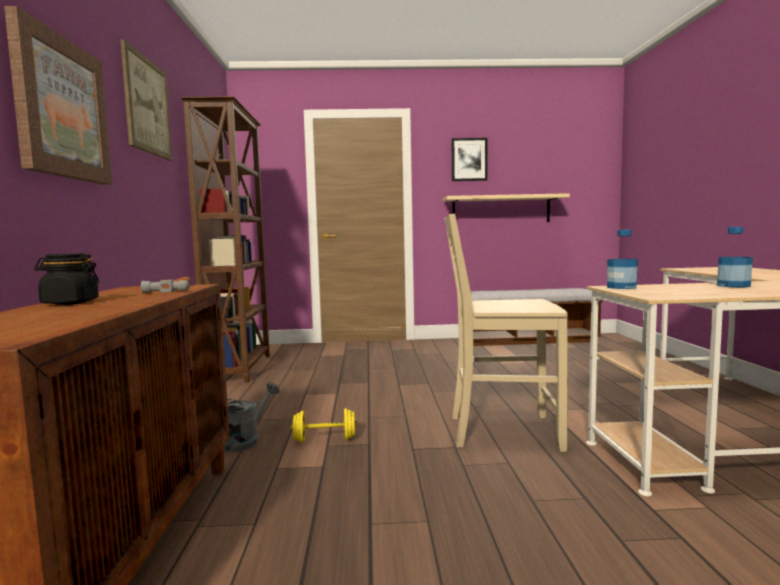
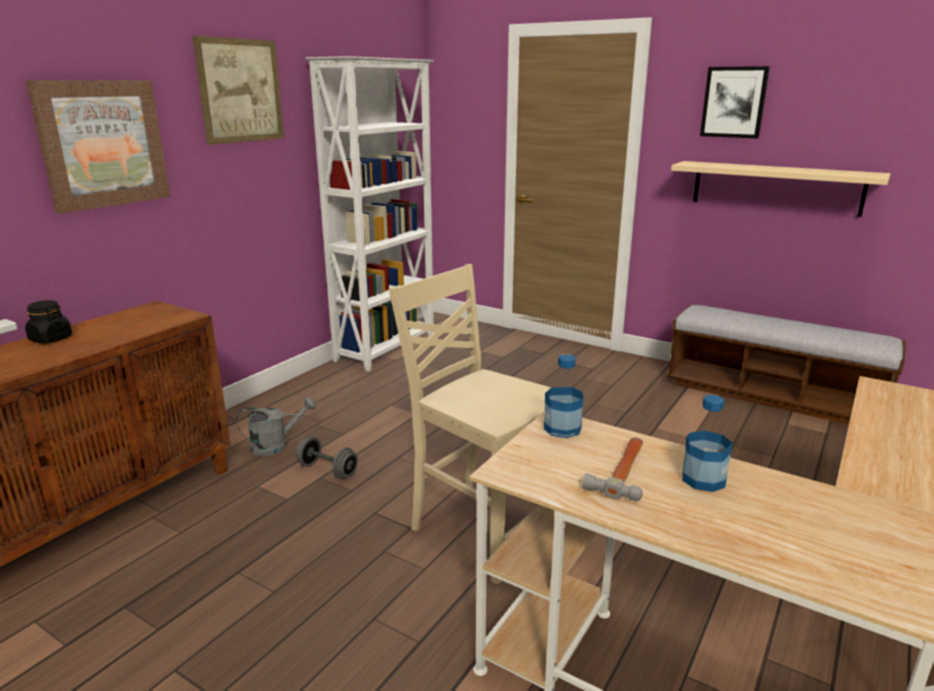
camera: 35 degrees right, 15 degrees up
(175, 288) = (160, 320): hammer -> hammer (623, 471)
(240, 368) = (387, 348): brown bookcase -> white bookcase
(324, 440) = (327, 470): yellow dumbbell -> grey dumbbell

